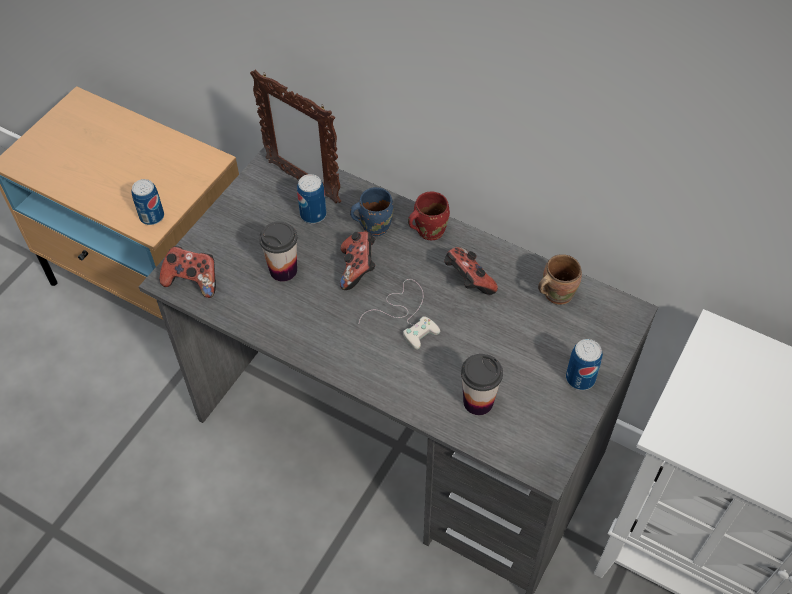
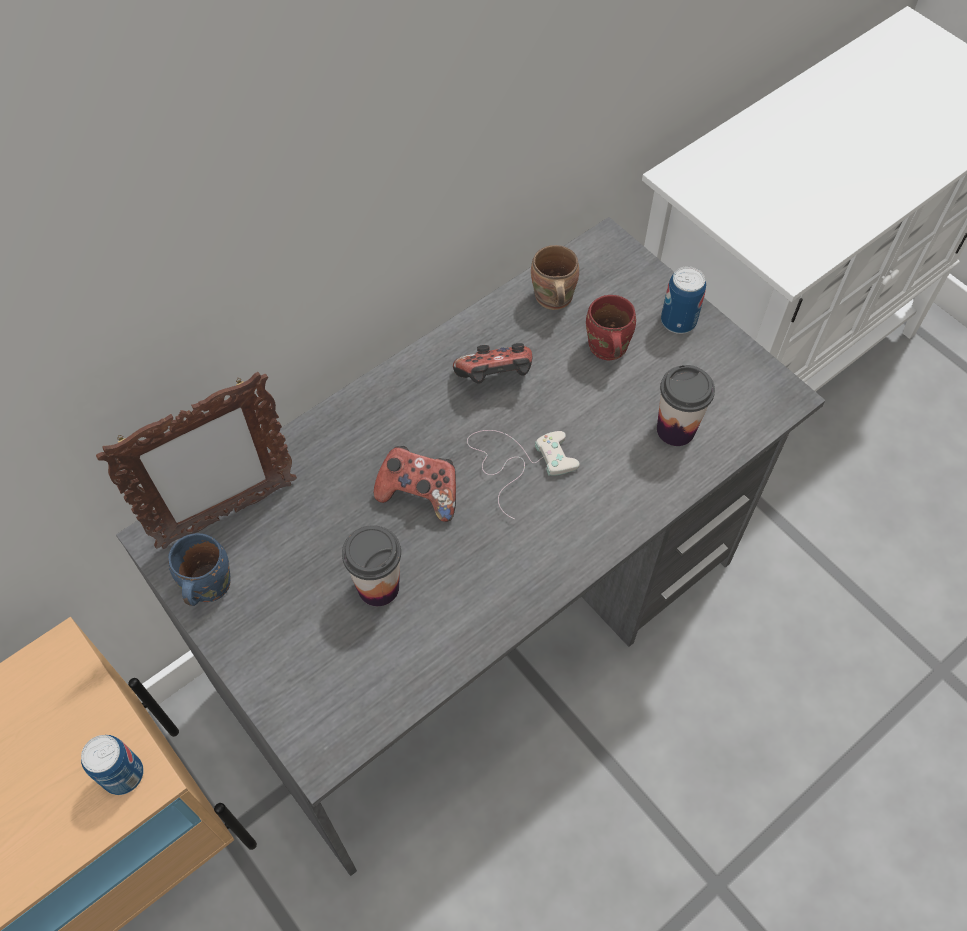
camera: 70 degrees left, 5 degrees up
(193, 281) = (340, 717): game controller -> none
(313, 214) = (296, 519): can -> none
(373, 225) = (353, 451): blue mug -> blue mug (205, 586)
(428, 230) = (392, 393): red mug -> red mug (605, 349)

